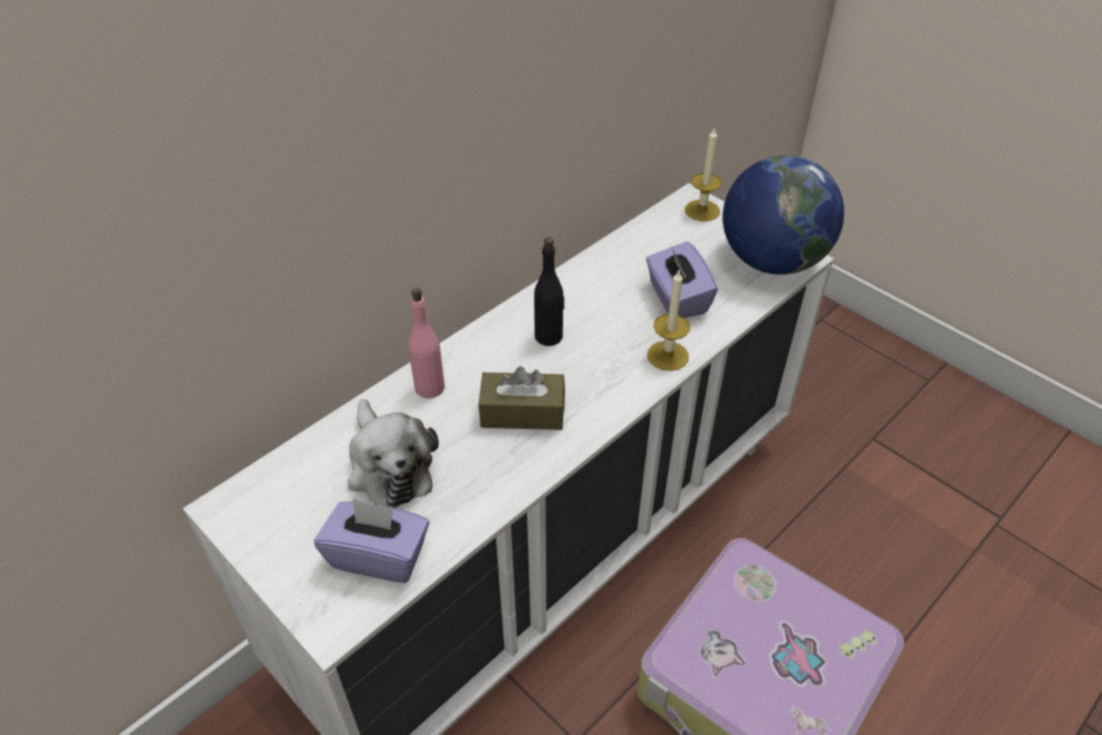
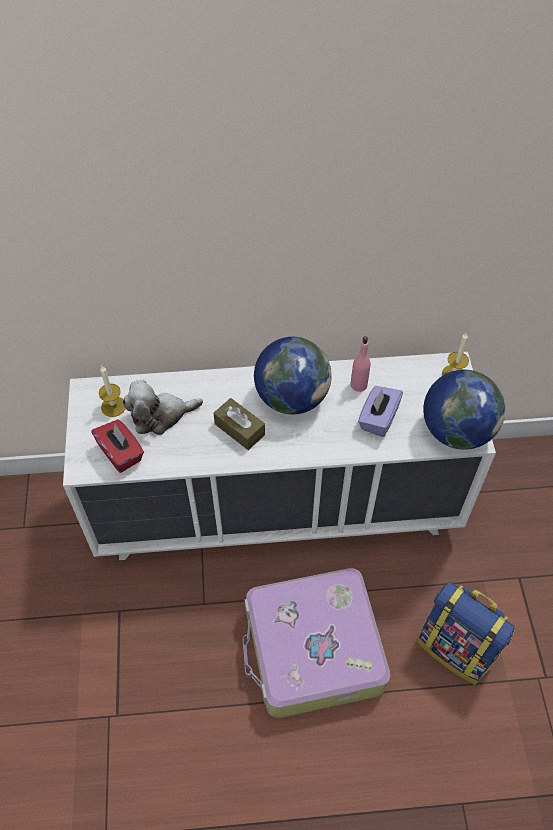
camera: 40 degrees right, 10 degrees up
(379, 555) = (121, 453): purple tissue box -> red tissue box
(389, 466) = (160, 415): plush toy -> plush toy turned 60 degrees clockwise
(429, 387) = (212, 388): pink bottle -> pink bottle (359, 384)
(549, 336) = (292, 397): black bottle -> globe
(667, 356) = (337, 447): candle -> candle (113, 406)
(897, 554) = (457, 647): none -> backpack

